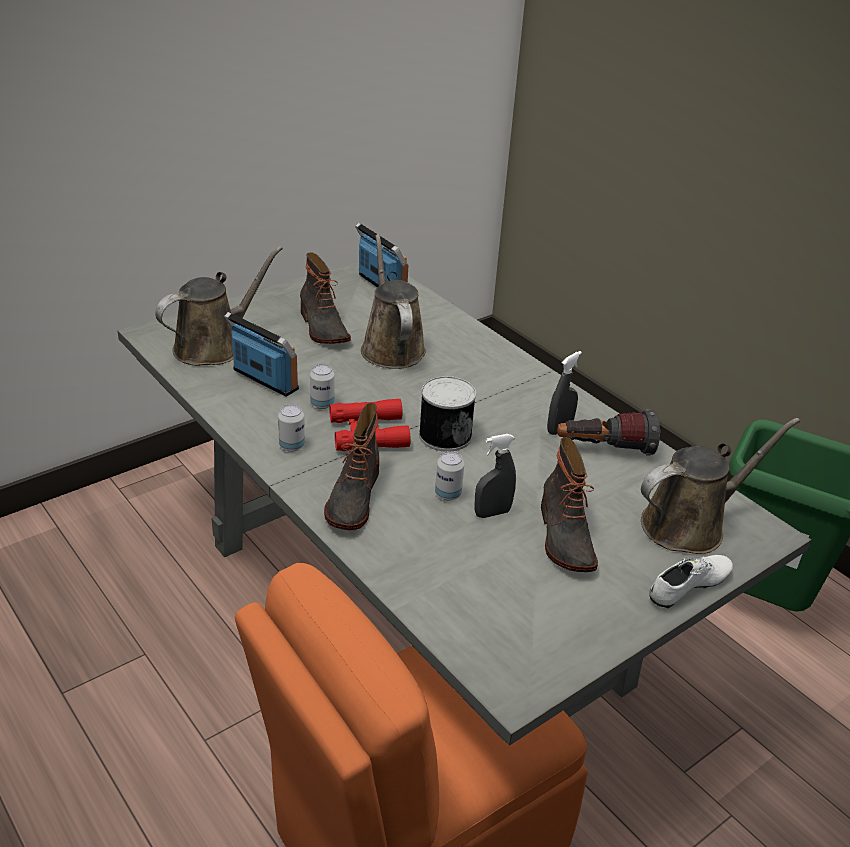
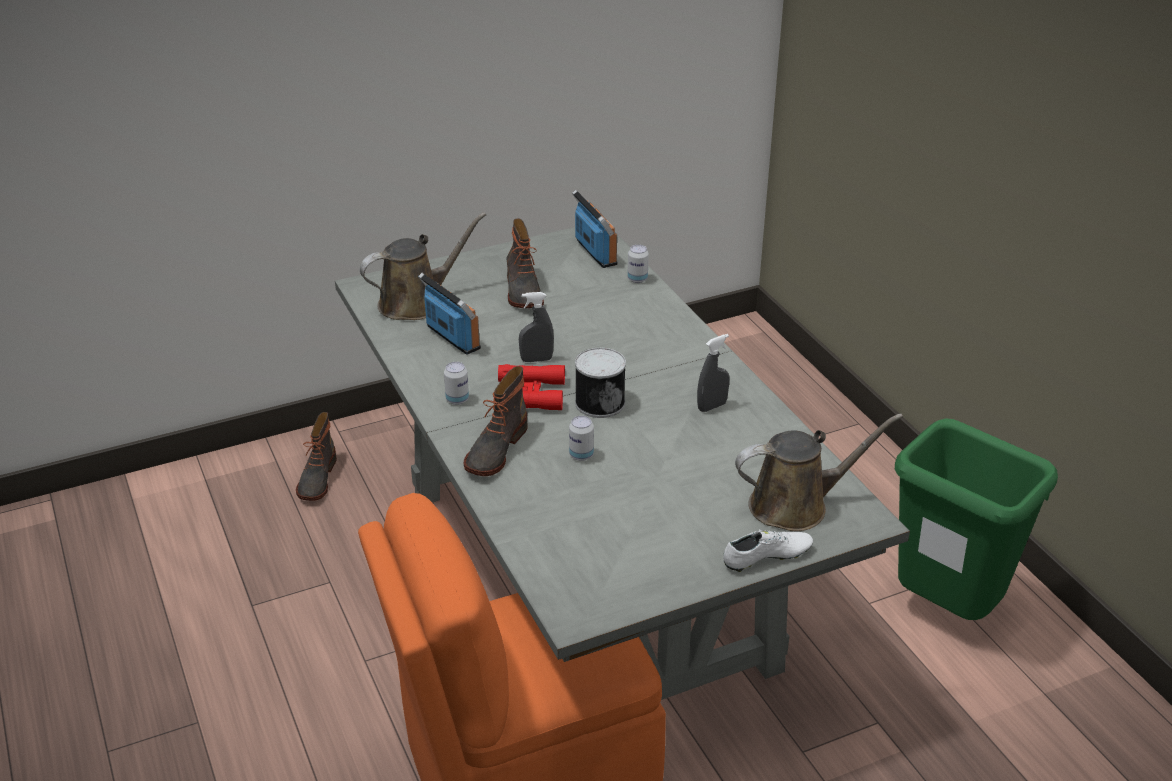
camera: 15 degrees right, 0 degrees up
(322, 404) = (497, 364): can -> can (637, 279)
(391, 347) = (581, 316): brown watering can -> none
(492, 513) = (615, 475): grey spray bottle -> grey spray bottle (536, 360)
(563, 537) = (671, 503): boot -> boot (316, 479)
(604, 449) = (746, 430): flashlight -> none

